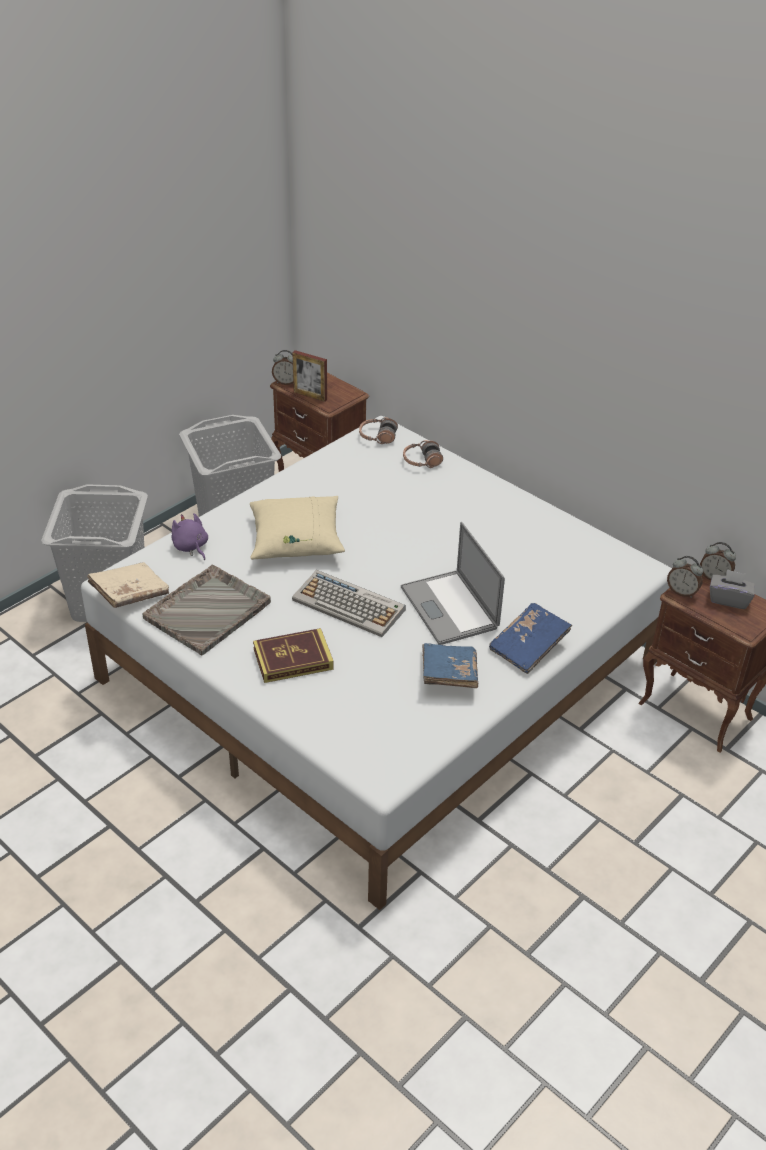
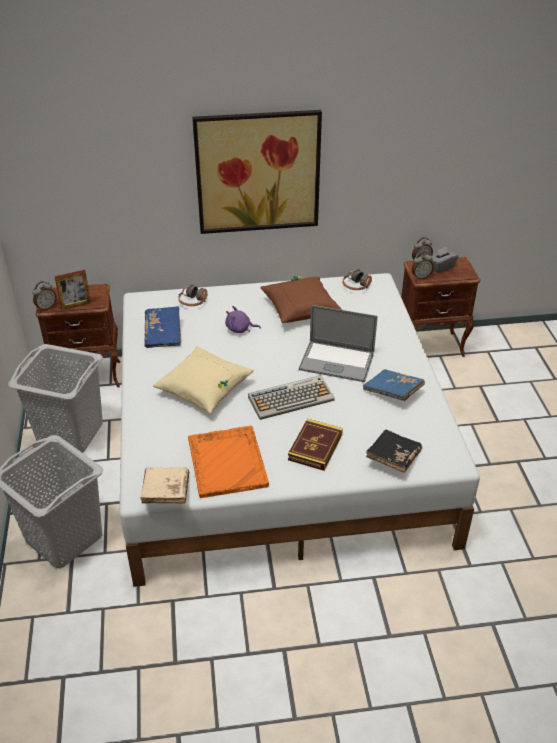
camera: 50 degrees left, 0 degrees up
(191, 547) = (152, 439): purple plush toy -> purple plush toy (240, 329)
(208, 610) = (227, 462): grey tray -> orange tray
(338, 725) = (393, 457): none -> black book
(377, 437) = (146, 305): headphones -> headphones (356, 286)
(507, 537) = (301, 309): none -> brown pillow
(529, 647) = (399, 351): blue book -> blue book (163, 334)
(541, 339) = (258, 172): none -> picture

